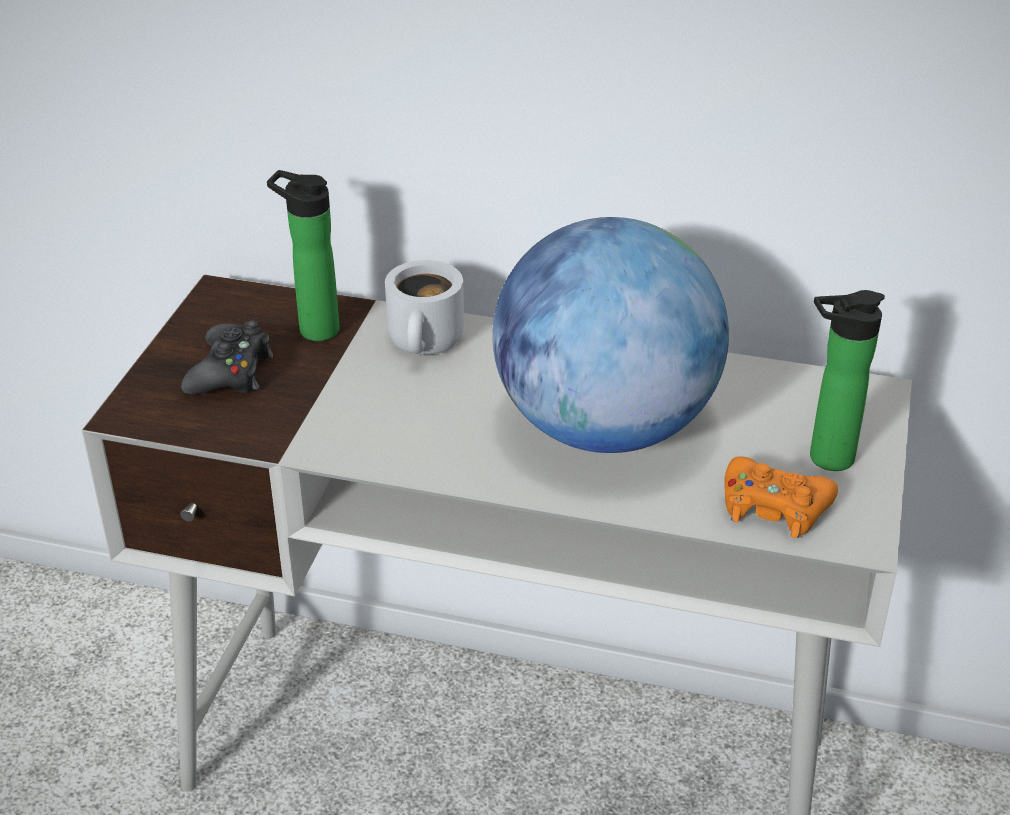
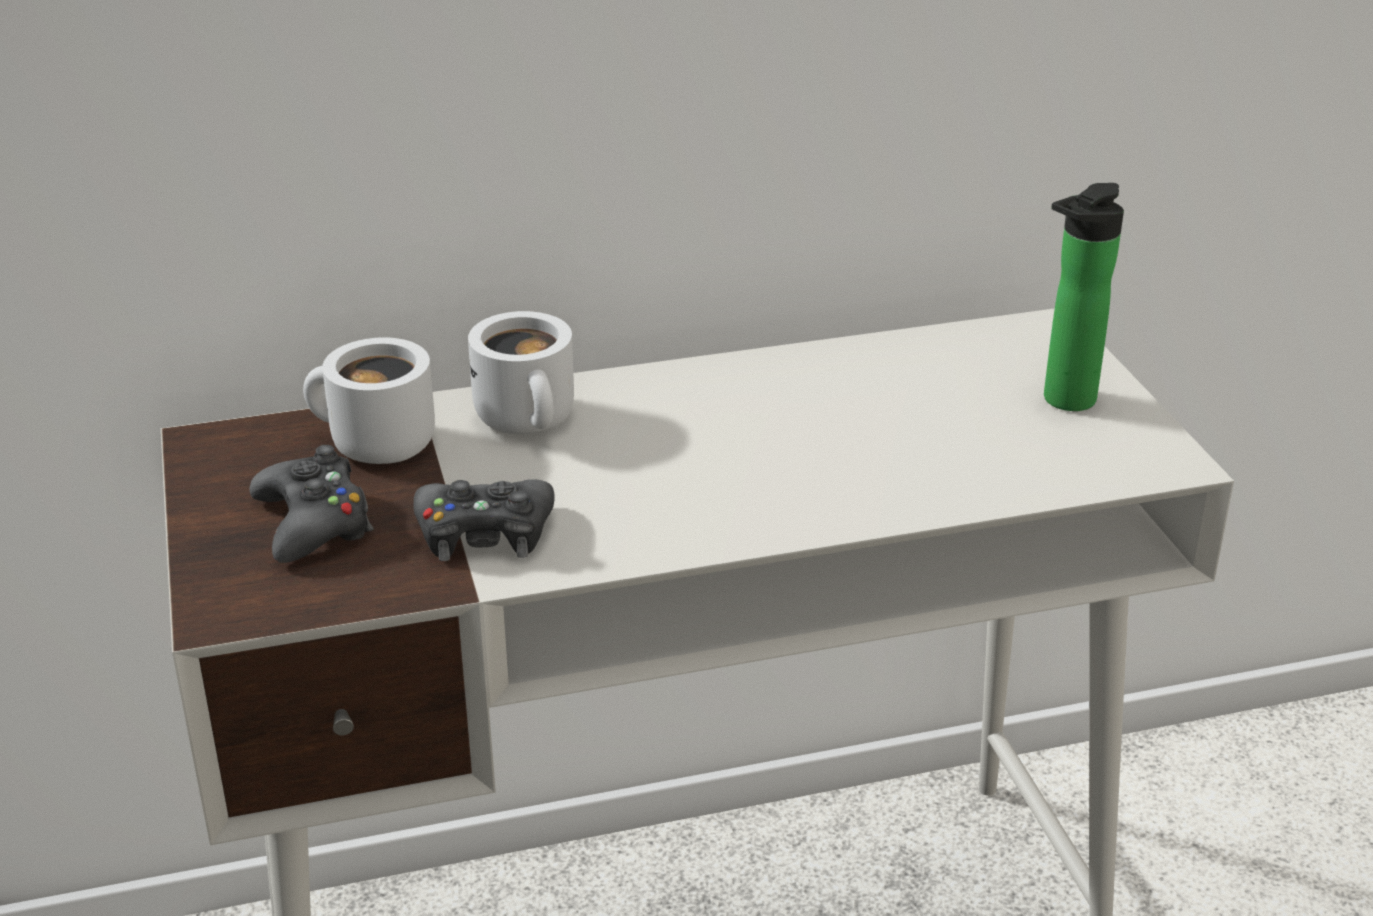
camera: 30 degrees left, 5 degrees down
(313, 329) = (373, 446): bottle -> white mug
(323, 416) = (484, 533): none -> black game controller
(605, 427) = (818, 442): globe -> none
(773, 507) = (1064, 461): orange game controller -> none

